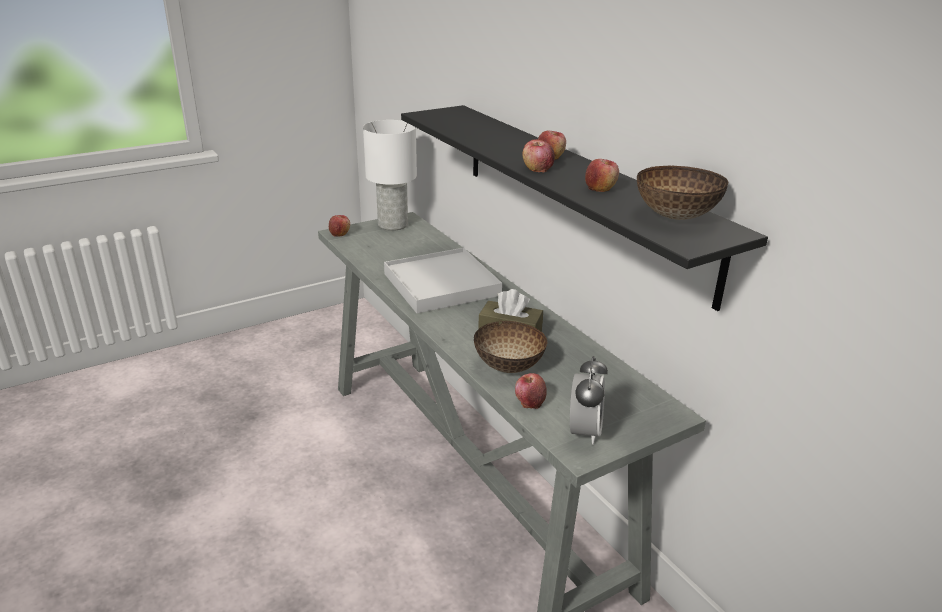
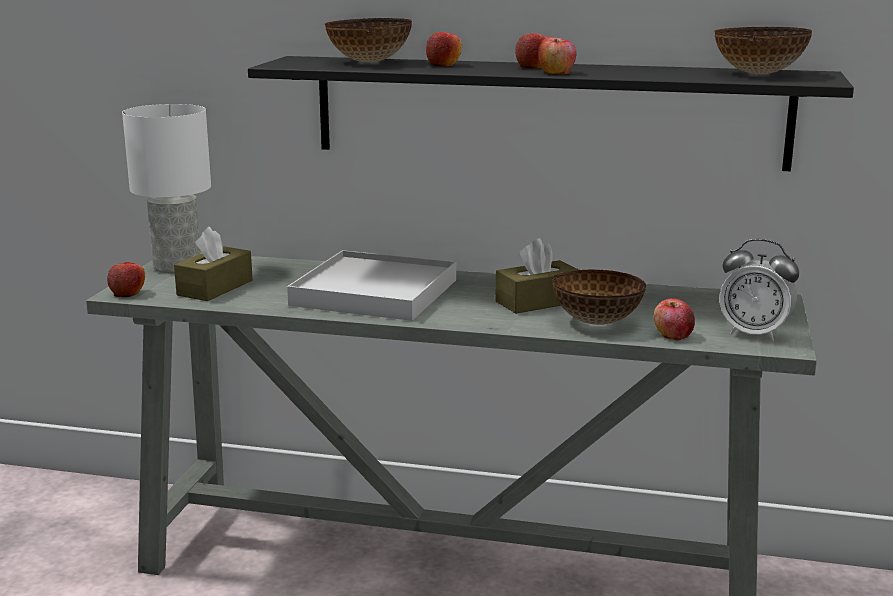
camera: 45 degrees left, 10 degrees down
(379, 246) = (215, 288): none -> brown tissue box
(477, 124) = (368, 62): none -> bowl
(584, 431) = (754, 334): alarm clock -> alarm clock turned 150 degrees clockwise
(600, 188) = (650, 72): apple -> apple (443, 64)

